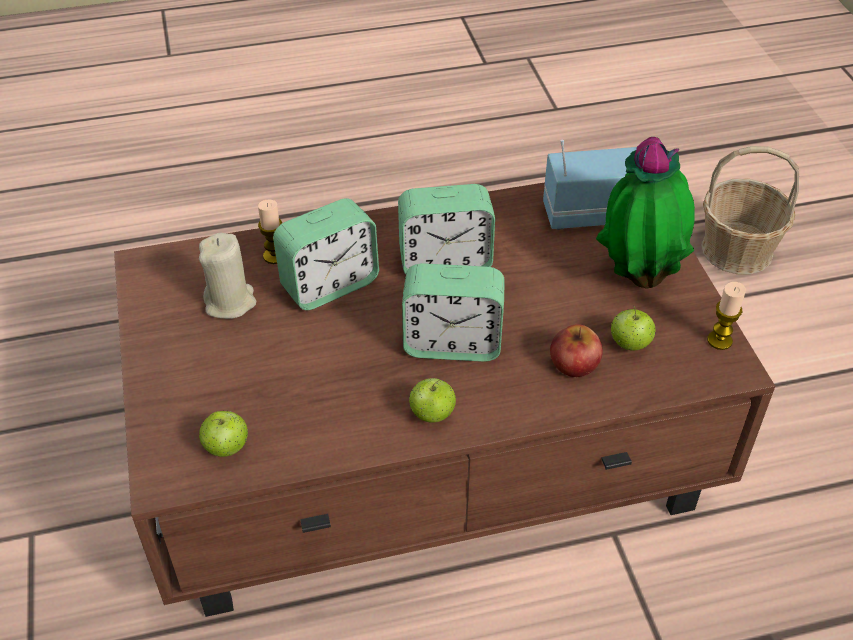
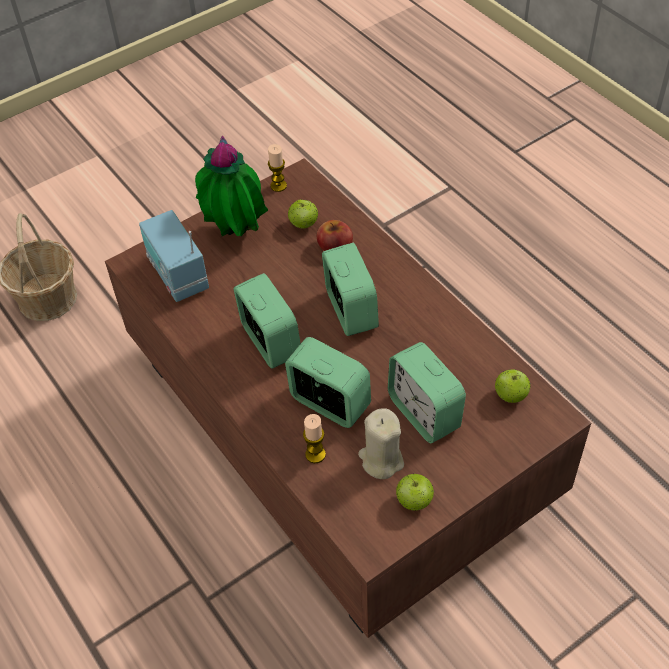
camera: 110 degrees left, 5 degrees up
(262, 358) = (424, 413): none -> alarm clock
(432, 414) = (418, 300): apple -> apple (414, 501)

